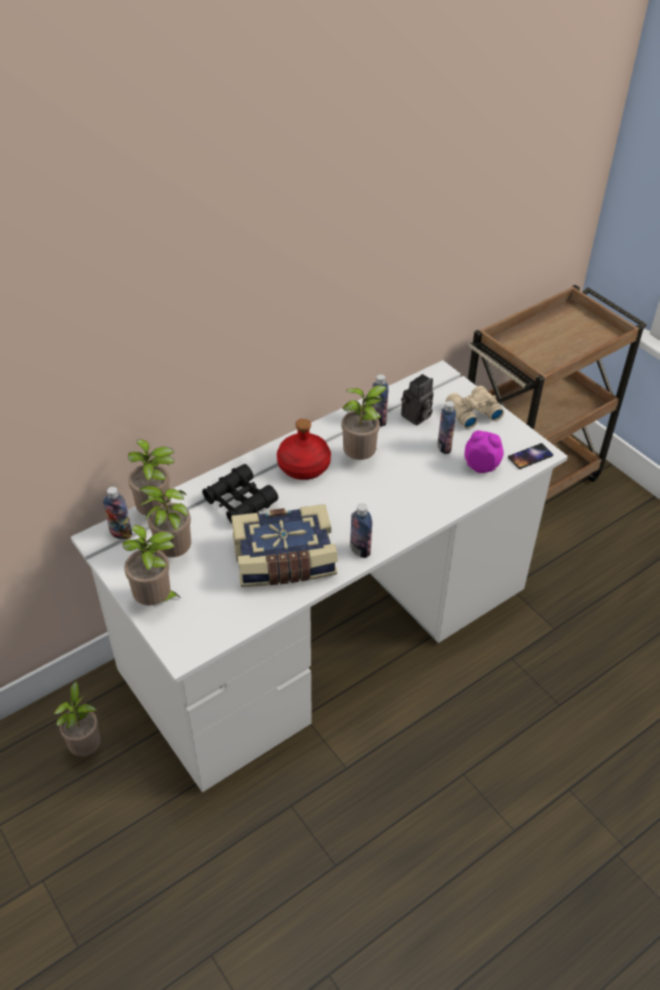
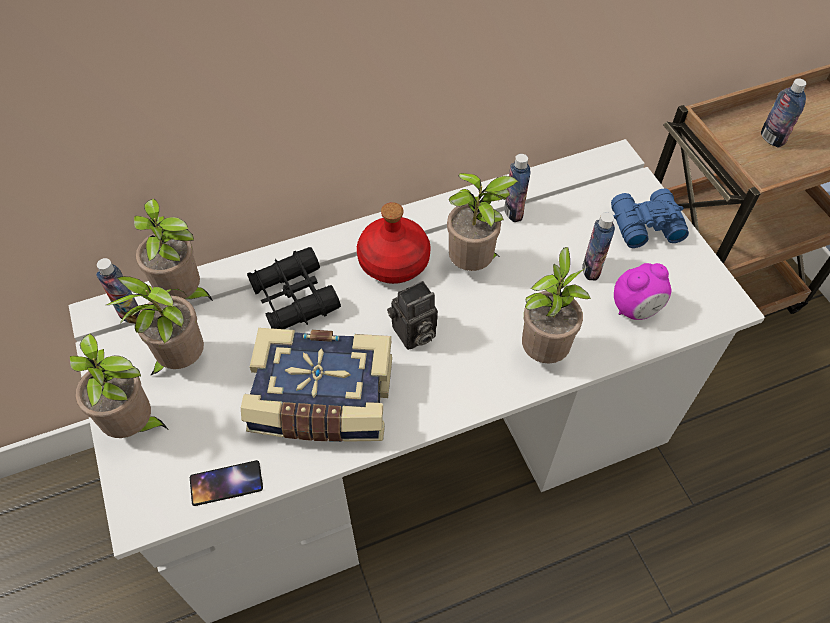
camera: 15 degrees right, 10 degrees up
(87, 747) = (102, 529): potted plant -> potted plant (544, 350)
(360, 550) = (428, 407): bottle -> bottle (772, 138)
(416, 417) = (565, 217): camera -> camera (413, 335)
(471, 412) = (644, 224): beige binoculars -> blue binoculars
(481, 466) = (636, 309): alarm clock -> alarm clock turned 120 degrees clockwise
(530, 456) = (710, 308): phone -> phone (226, 483)

